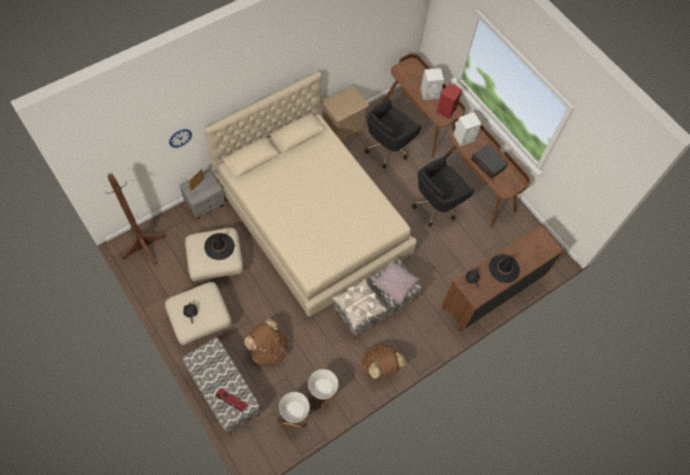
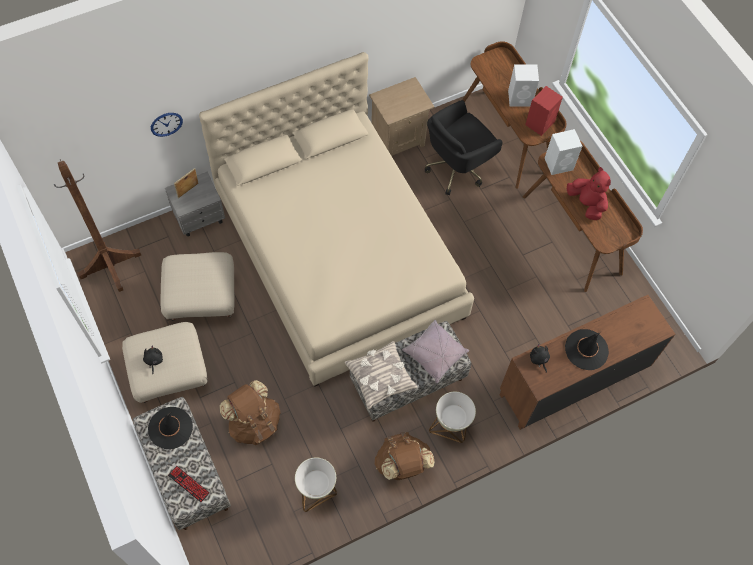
camera: 10 degrees right, 0 degrees up
(219, 246) = (205, 276): black hat -> black hat (170, 428)
(294, 417) = (275, 518): planter -> planter (450, 428)
(436, 206) = (512, 254): black office chair -> none
(487, 164) = (586, 204): radio -> red plush toy

